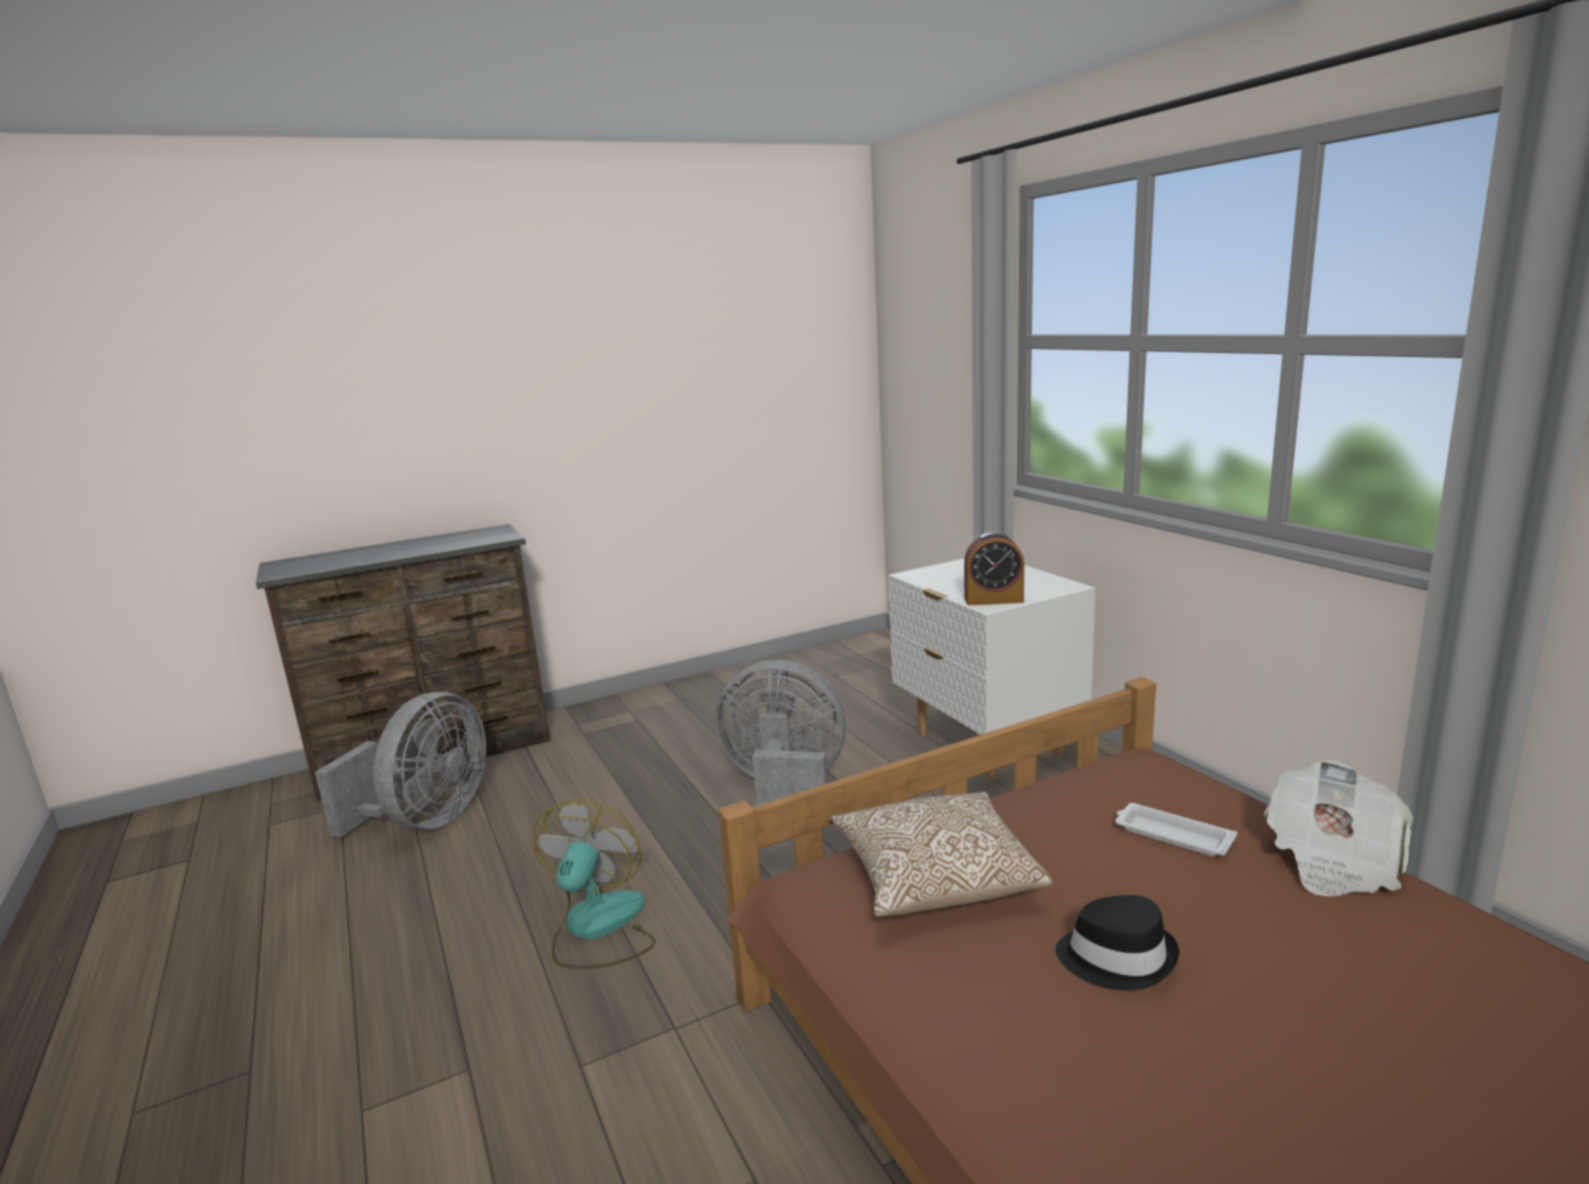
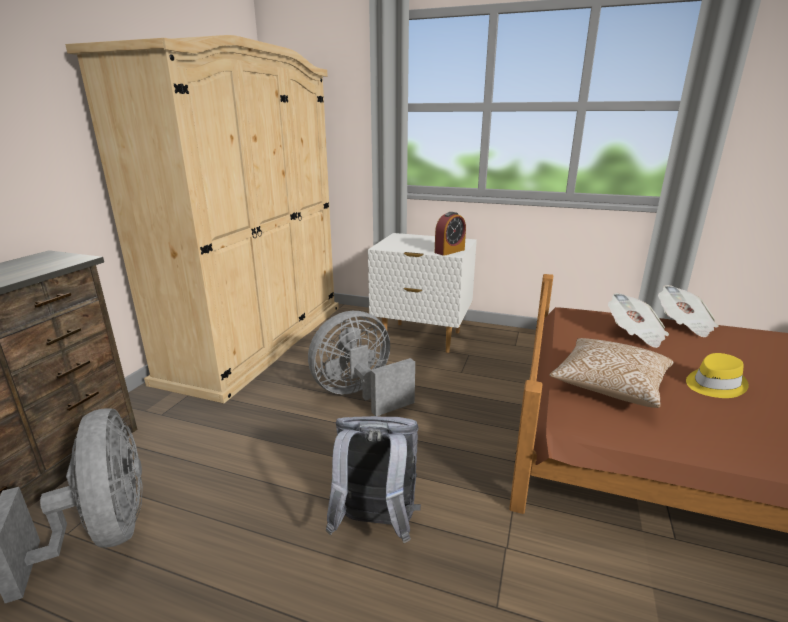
camera: 45 degrees left, 5 degrees up
(598, 928) = (375, 524): fan -> grey backpack
(773, 682) = (258, 340): none -> beige wardrobe
(1117, 957) = (713, 384): black hat -> yellow hat
(1171, 835) = (635, 334): white tray -> newspaper

